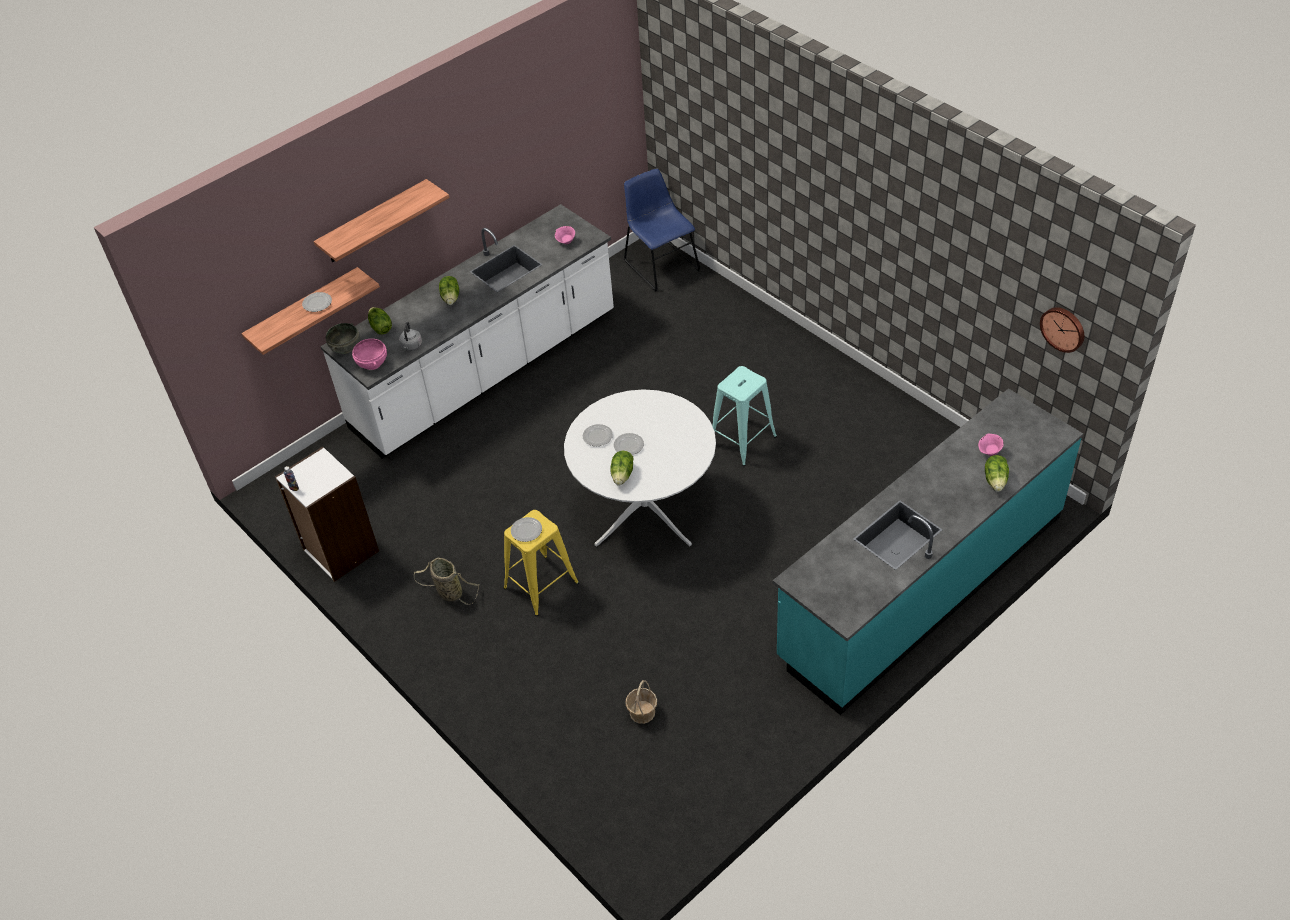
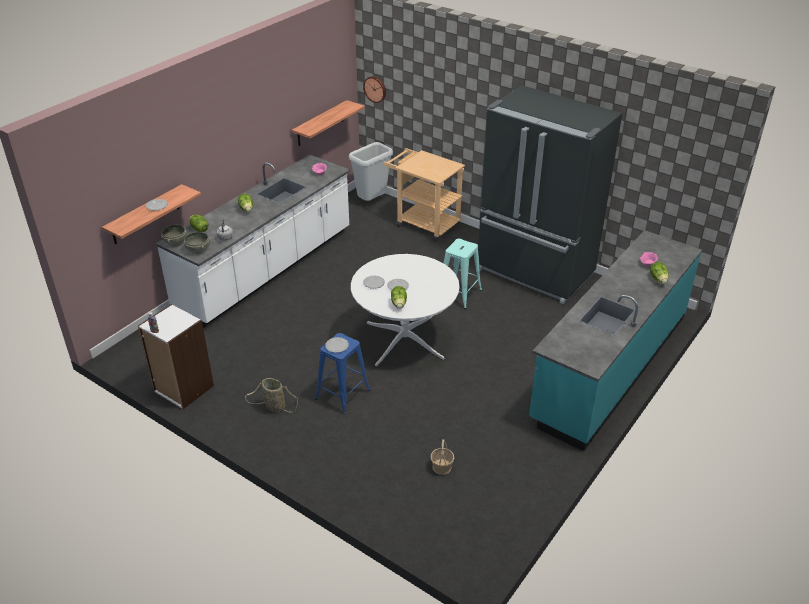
camera: 15 degrees left, 10 degrees down
(373, 363) = (198, 250): pink bowl -> grey bowl
(374, 222) = (194, 150): shelf -> shelf (320, 123)
(541, 585) = (342, 394): yellow stool -> blue stool
(660, 264) = (371, 201): blue chair -> grey trash can
(724, 310) = (423, 223): none -> beige cart
(862, 414) = (534, 273): none -> black fridge
(1063, 328) = (681, 180): wall clock -> wall clock (375, 89)

